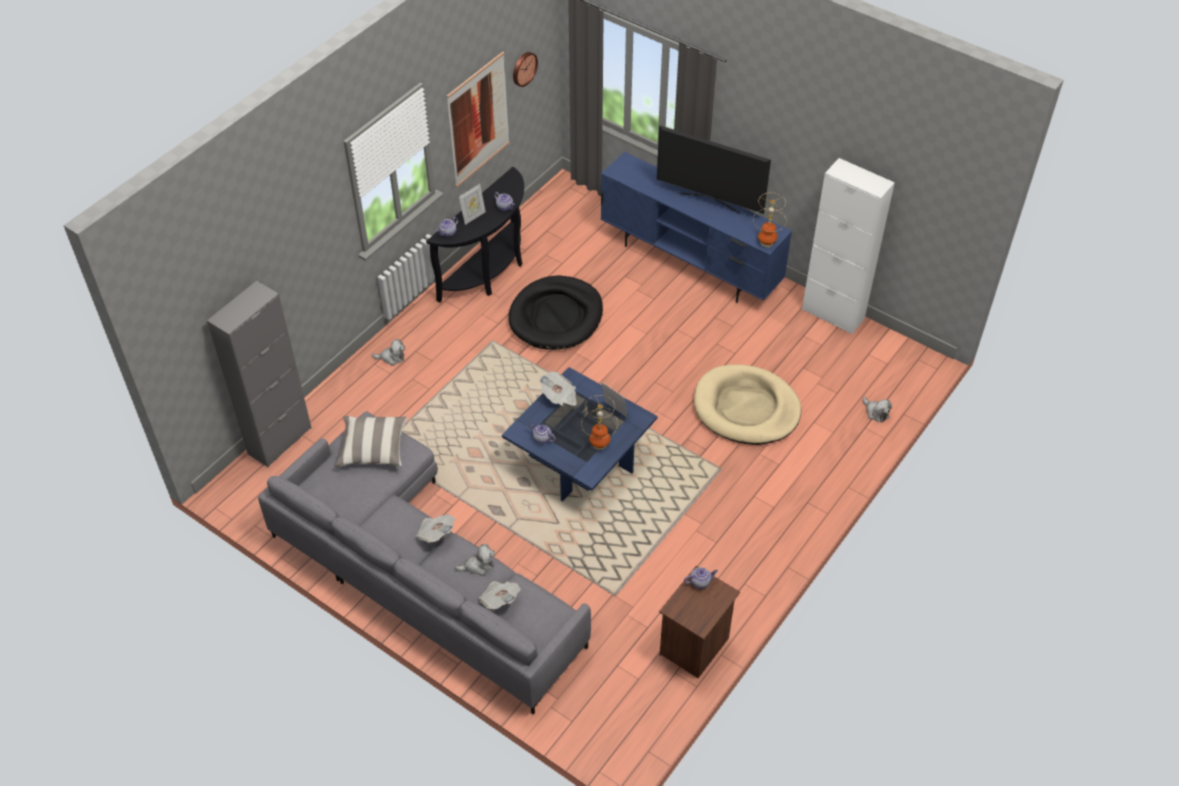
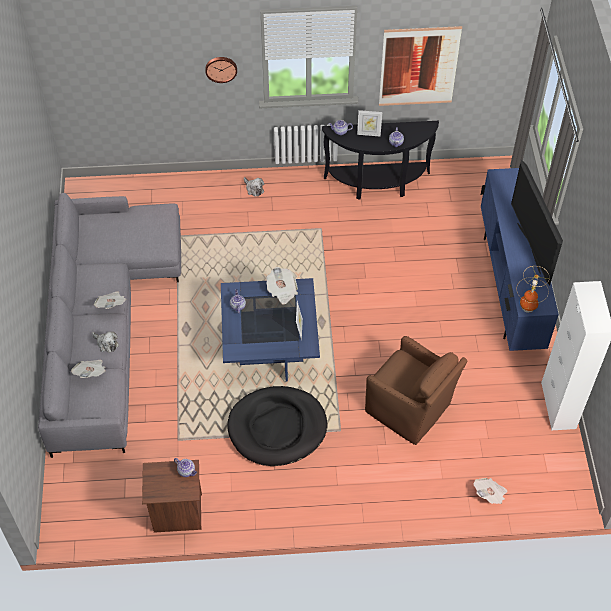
camera: 50 degrees right, 5 degrees up
(280, 441) = (137, 185): grey cabinet -> none
(373, 448) = (148, 227): pillow -> none
(523, 68) = (485, 52): wall clock -> wall clock (221, 68)
(556, 316) = (378, 246): black dog bed -> black dog bed (277, 428)
(599, 444) = (263, 340): table lamp -> none
(746, 408) = (410, 410): beige dog bed -> brown armchair
(875, 412) = (490, 494): plush toy -> newspaper

